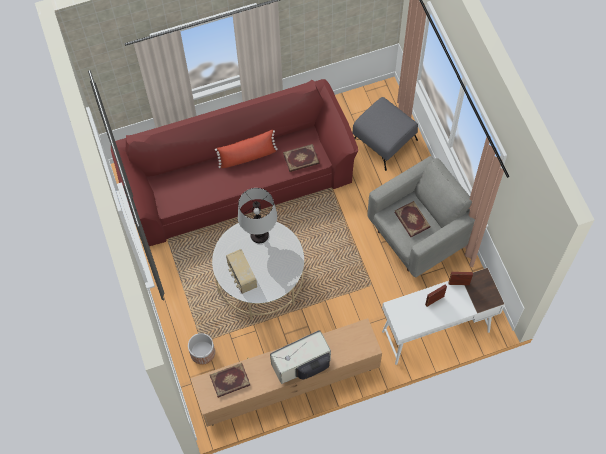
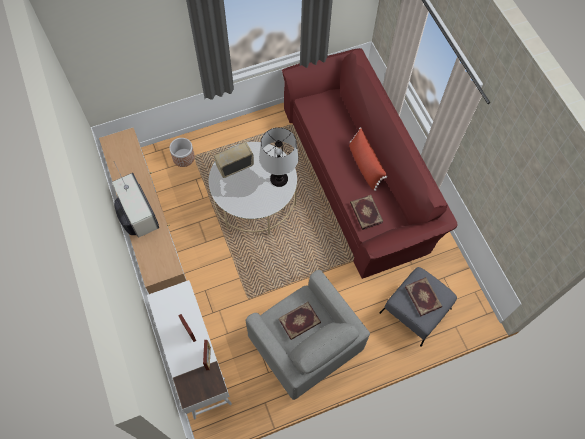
camera: 85 degrees right, 0 degrees up
(229, 379) = (129, 156): book -> book (423, 296)

